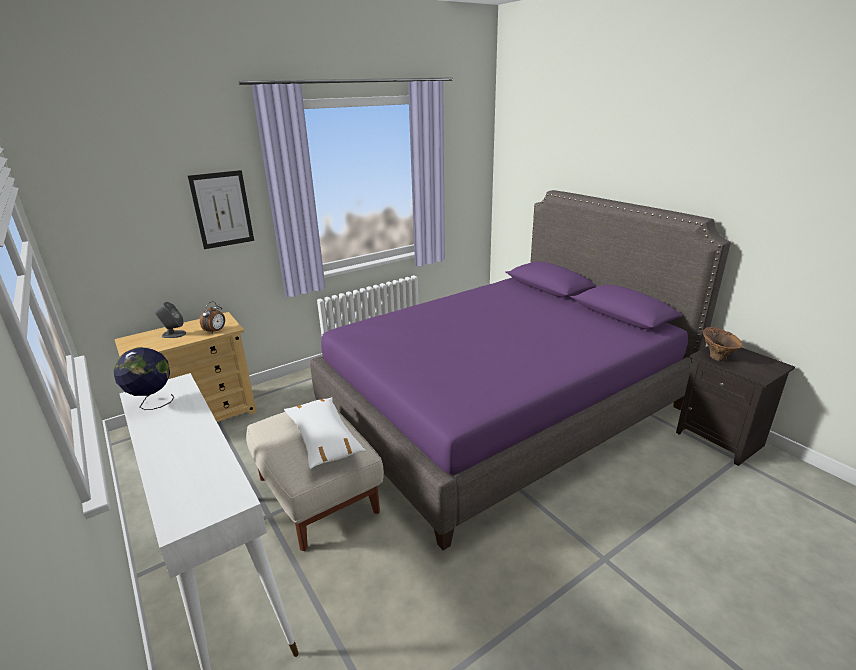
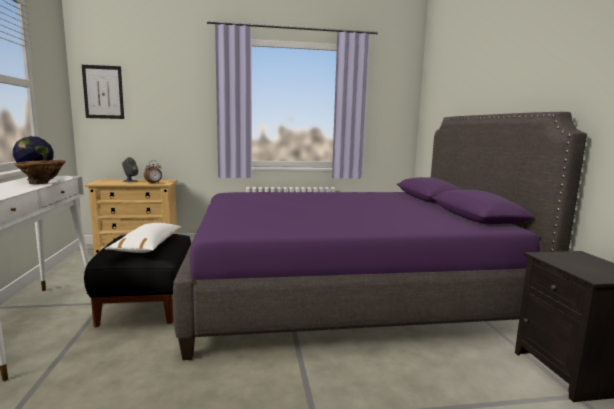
camera: 25 degrees right, 15 degrees down
(222, 209) = (186, 106): picture -> picture (103, 92)
(317, 494) = (146, 302): beige ottoman -> black ottoman
(717, 356) = (558, 257): brown vase -> brown vase (43, 183)

